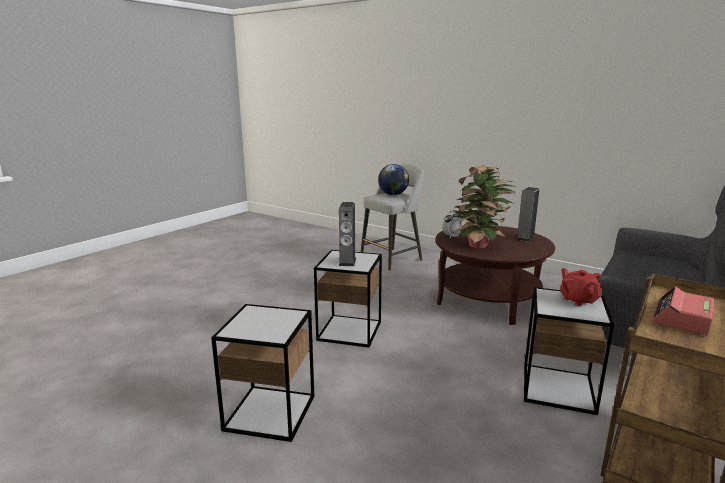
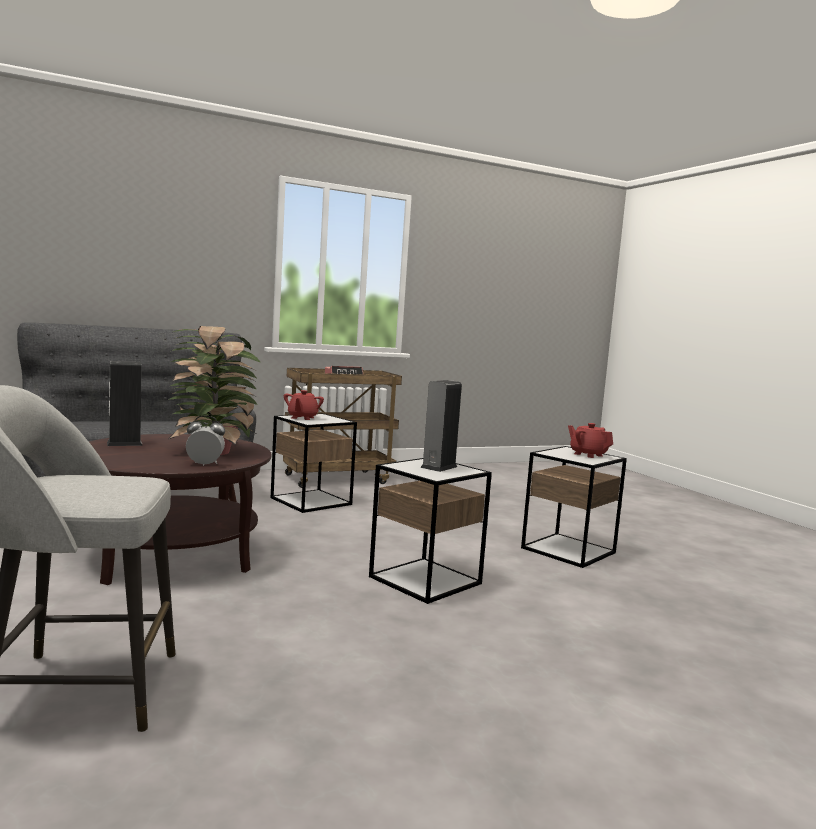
camera: 150 degrees left, 10 degrees down
(254, 327) = (588, 454): none -> red teapot
(393, 195) = (78, 484): globe -> none

